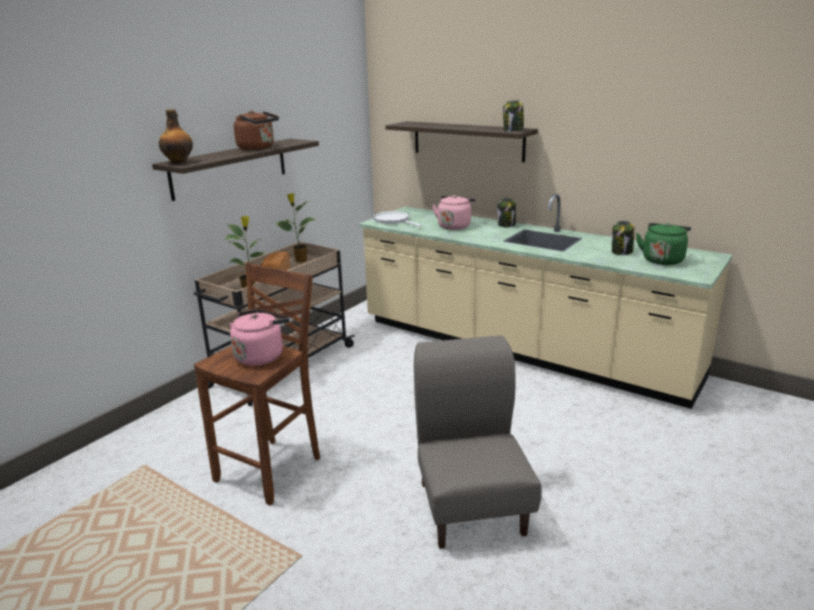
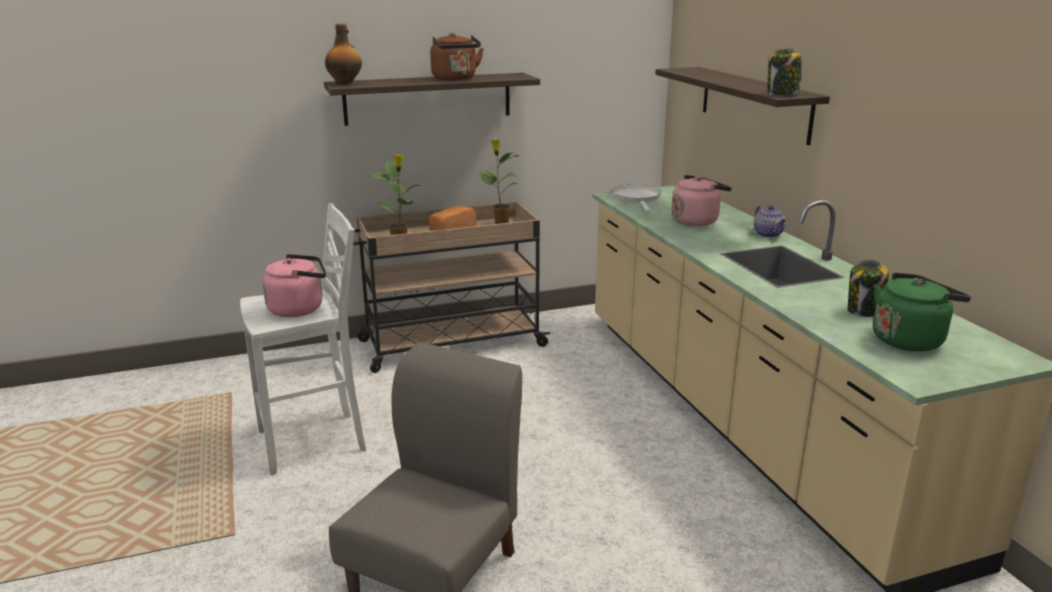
camera: 35 degrees right, 0 degrees up
(272, 469) = (315, 441): brown stool -> white stool
(506, 225) = (769, 234): jar -> teapot

